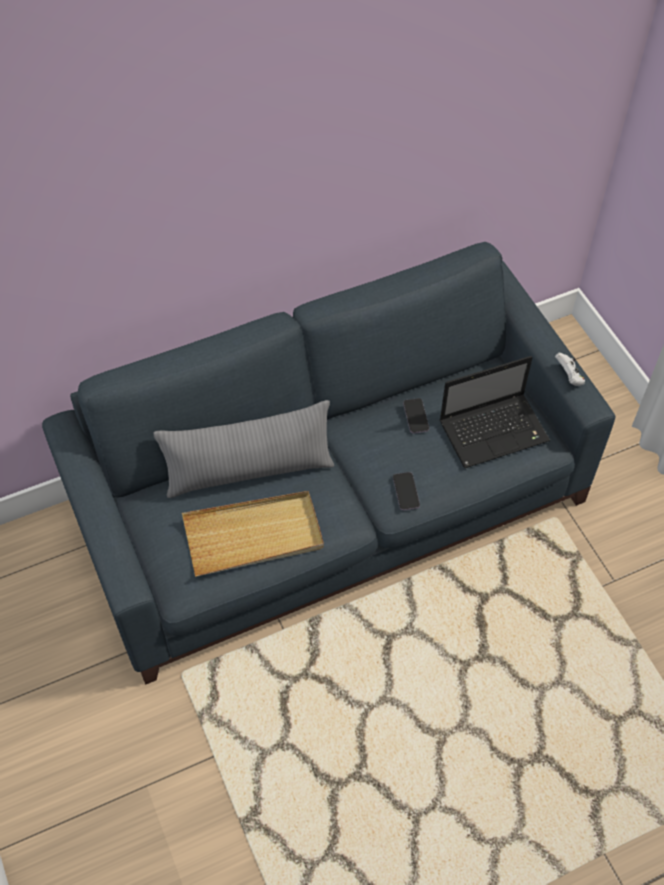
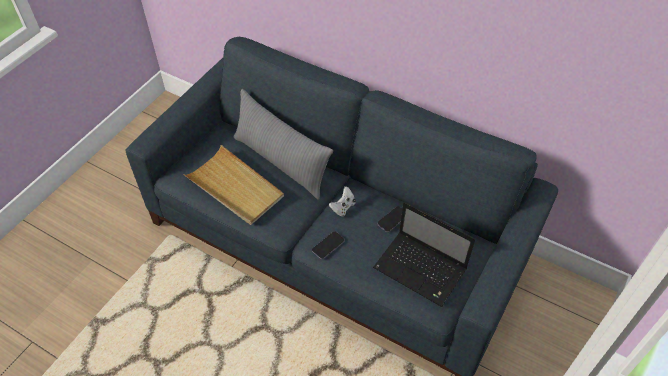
camera: 55 degrees right, 5 degrees down
(569, 377) = (493, 280): white game controller -> white game controller (343, 207)

